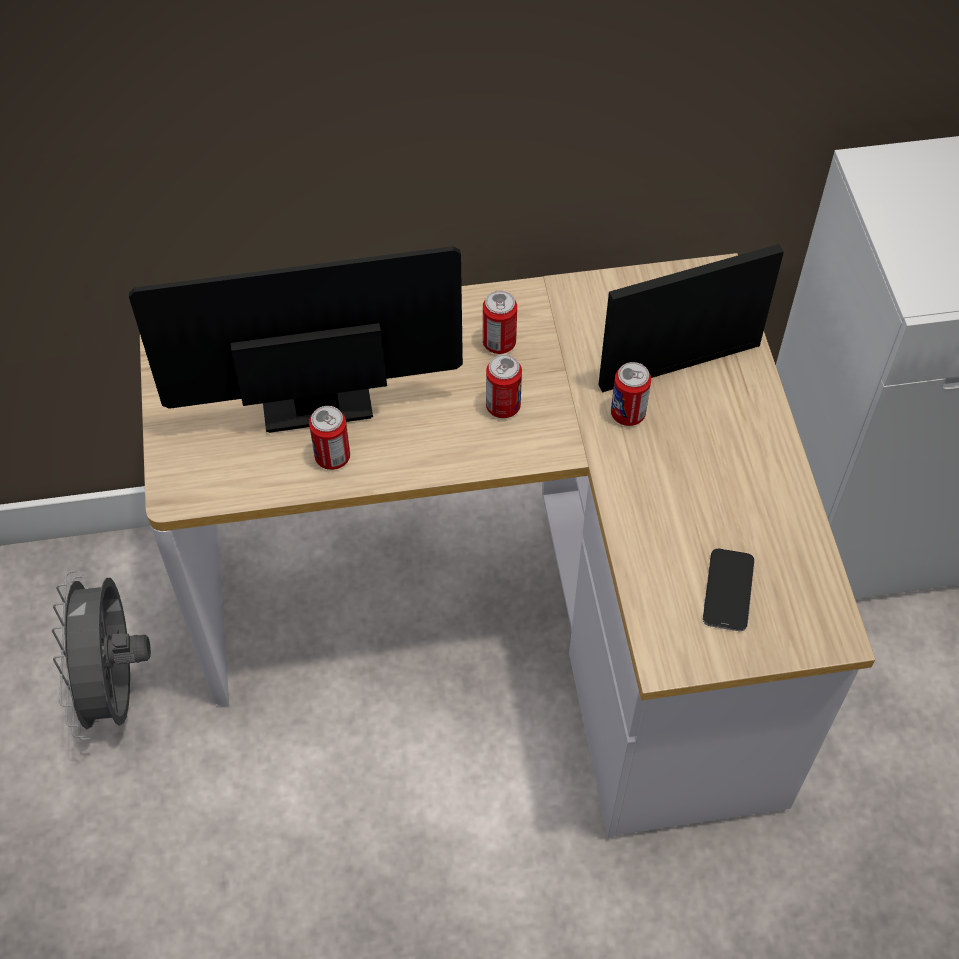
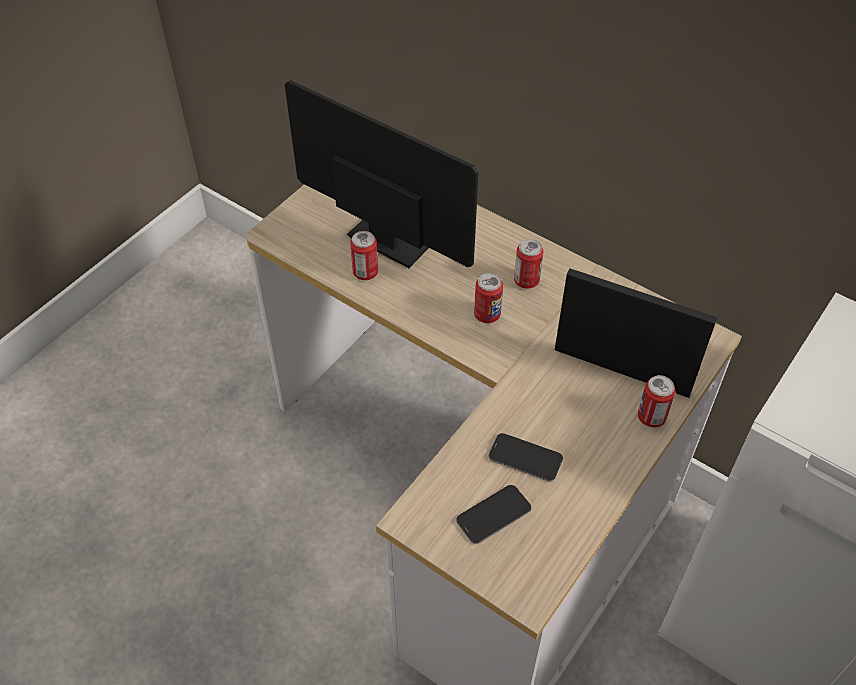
camera: 45 degrees right, 5 degrees down
(117, 689) = (245, 361): grey fan -> none
(627, 414) = (555, 373): can -> can (651, 417)
(694, 516) = (525, 458): none -> phone

